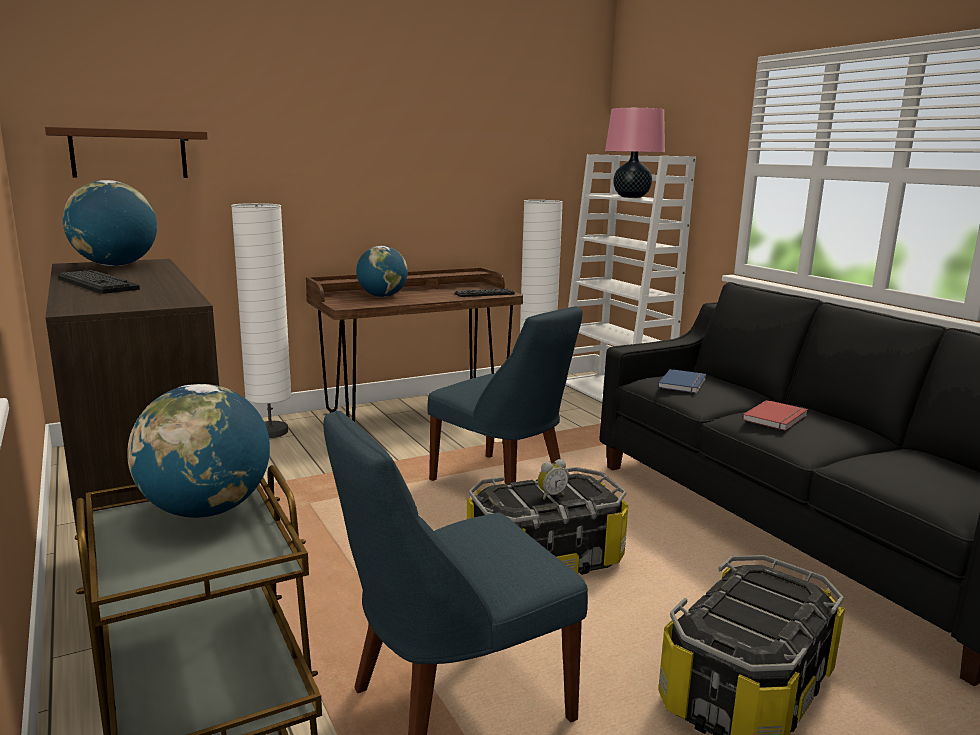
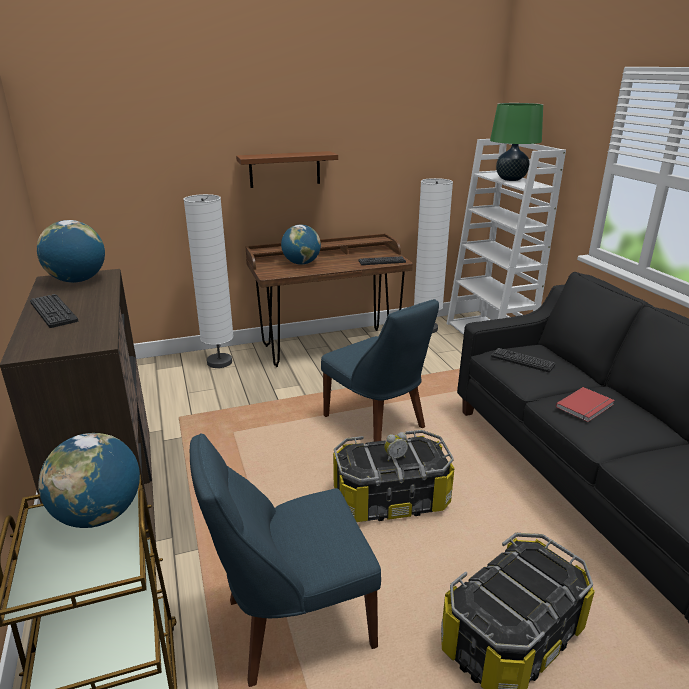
camera: 10 degrees right, 10 degrees up
(129, 154) = (109, 159): brown shelf -> brown shelf (285, 169)
(631, 197) = (510, 179): pink table lamp -> green table lamp
(684, 383) = (522, 361): blue book -> keyboard

